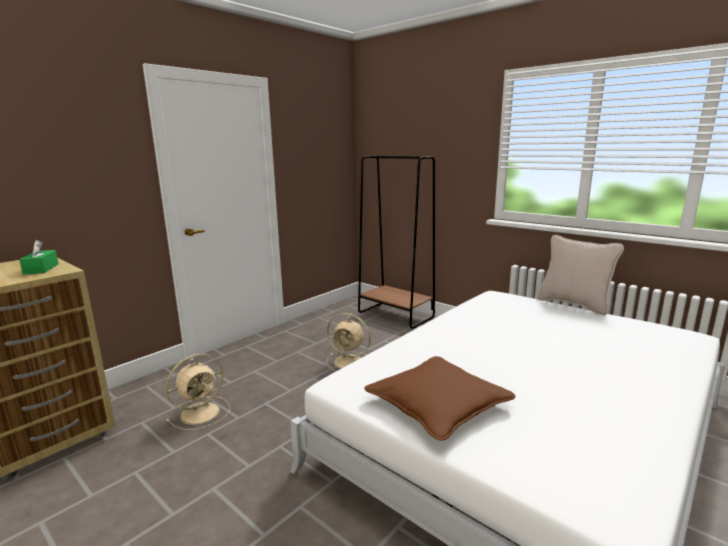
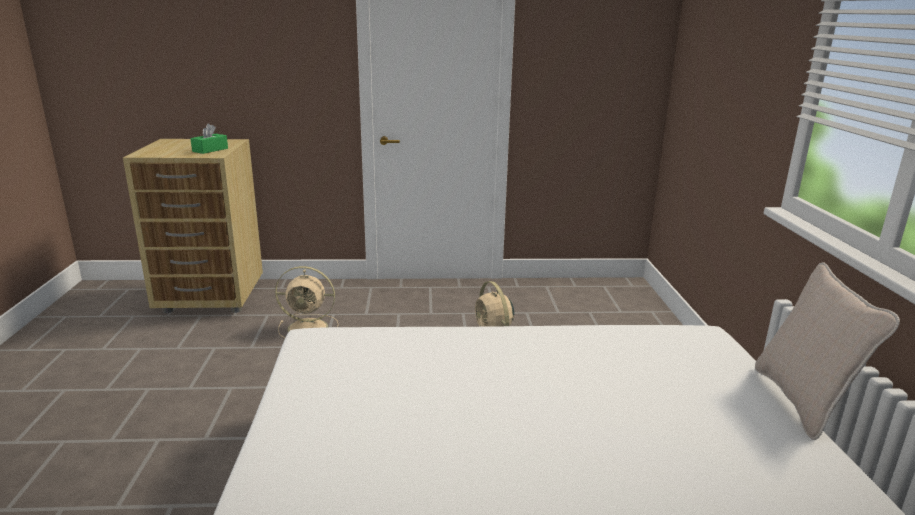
camera: 45 degrees right, 5 degrees up
(396, 315) = (643, 321): clothes rack -> none
(438, 403) = (341, 398): brown pillow -> none

